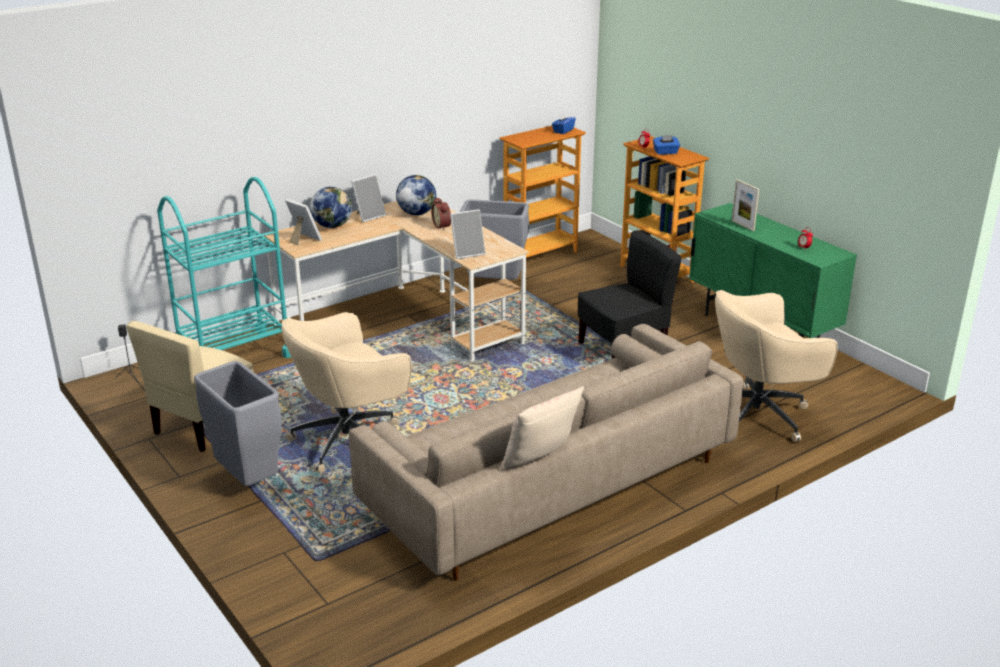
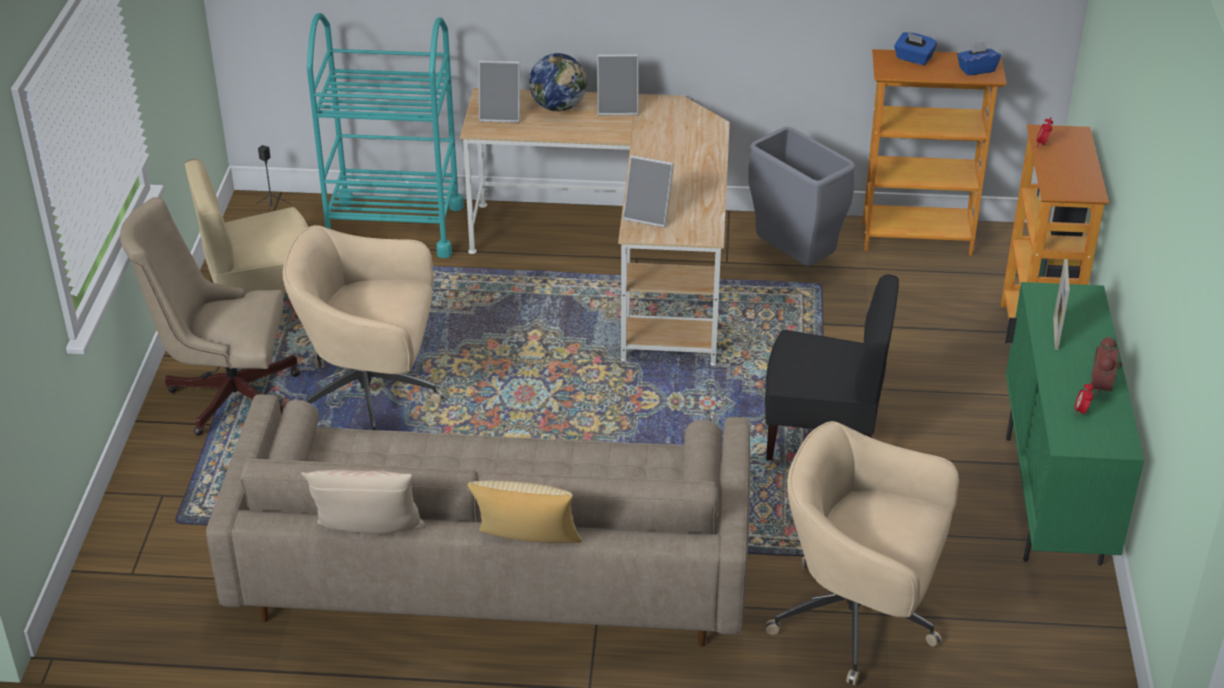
camera: 40 degrees right, 10 degrees up
(247, 481) = (226, 394): grey trash can -> beige office chair
(303, 240) = (501, 115): picture frame -> picture frame turned 105 degrees clockwise
(416, 213) = (677, 126): globe -> none
(443, 226) = (679, 160): alarm clock -> alarm clock (1103, 385)
(635, 424) = (526, 549): none -> pillow
(665, 152) = (1059, 166): blue tissue box -> blue tissue box (913, 59)

